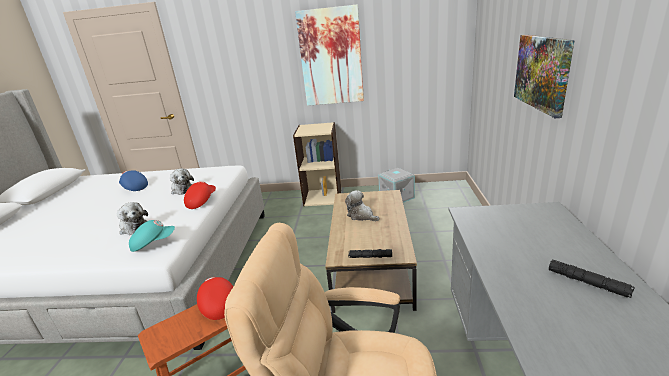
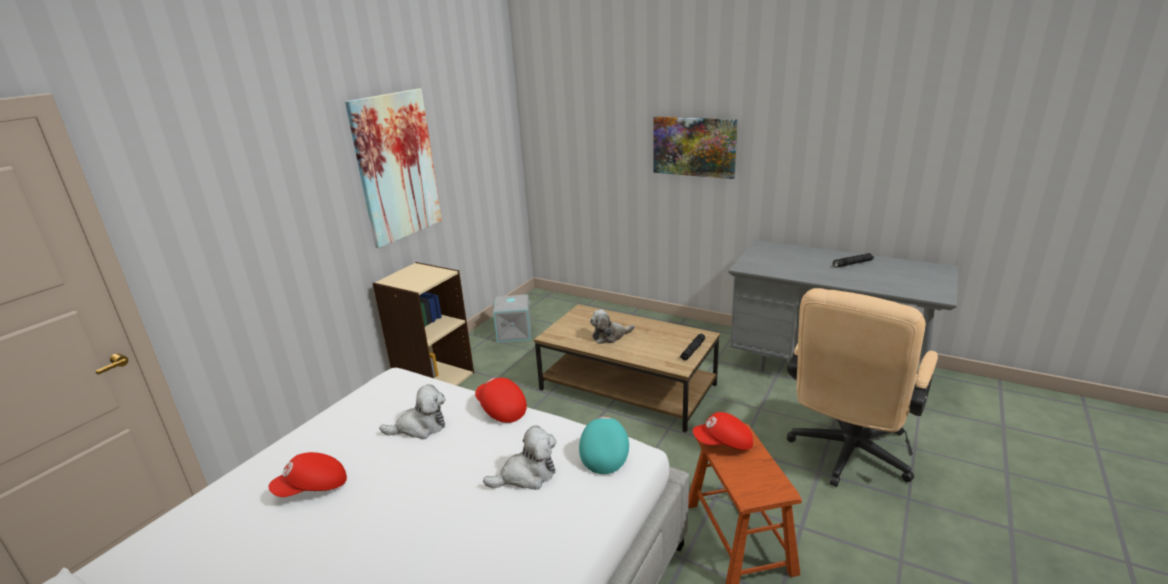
camera: 65 degrees left, 0 degrees up
(134, 187) = (313, 488): blue cap -> red cap

